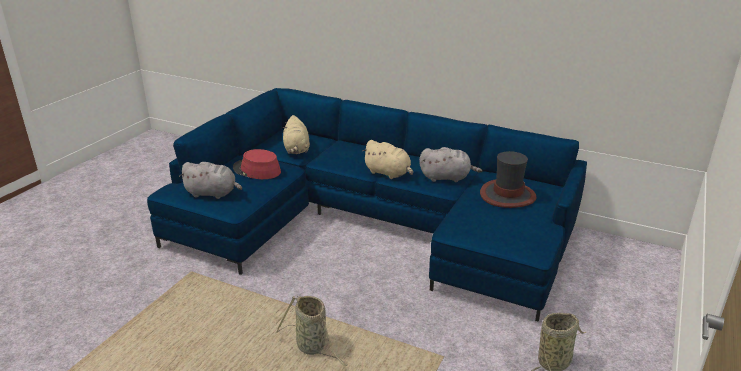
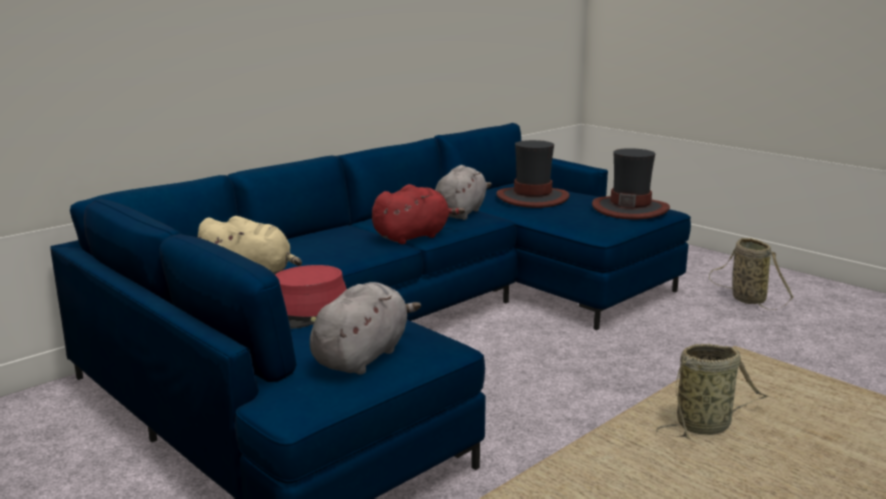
camera: 70 degrees left, 10 degrees down
(389, 173) = (413, 236): beige plush toy -> red plush toy
(517, 236) = (630, 209): none -> hat

